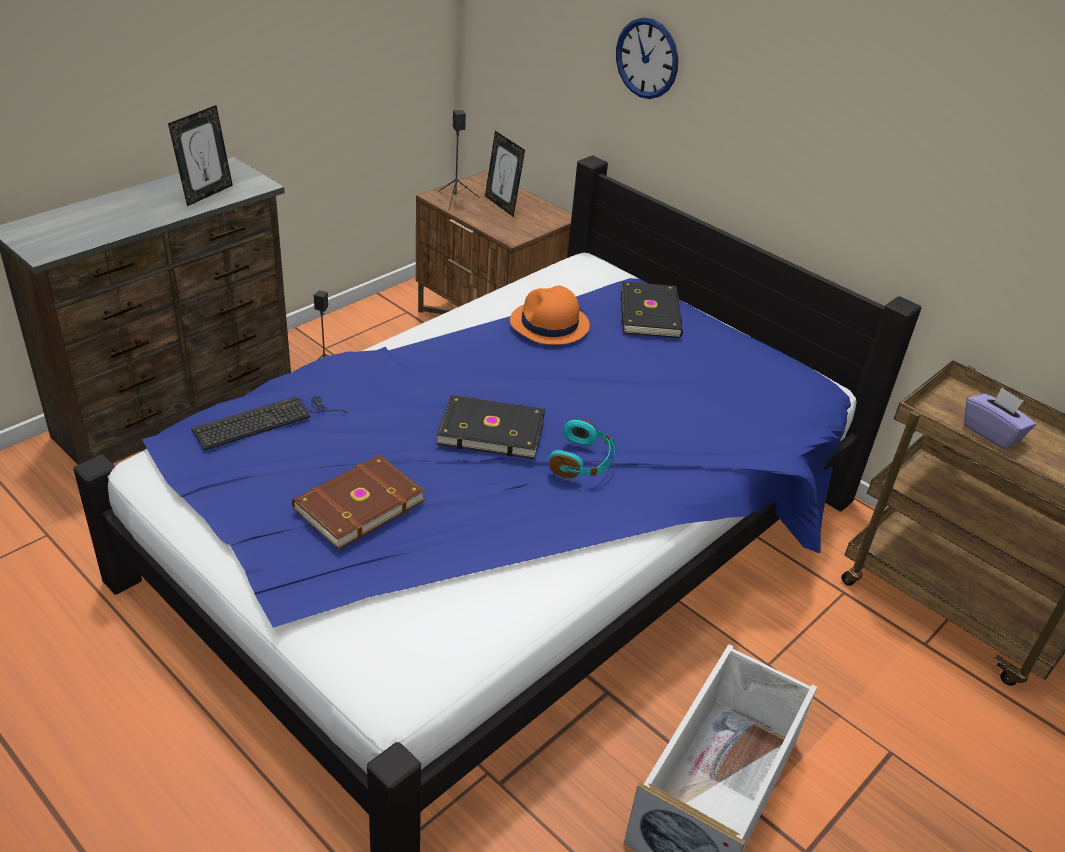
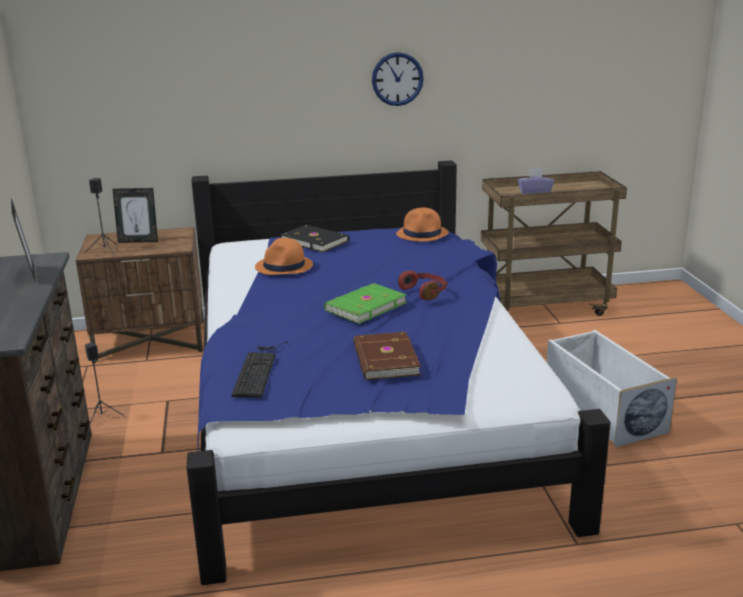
camera: 50 degrees left, 15 degrees down
(491, 429) = (364, 306): black book -> green book
(583, 462) = (424, 292): turquoise headphones -> red headphones
(647, 58) = (218, 93): wall clock -> wall clock (397, 79)
(783, 387) = (422, 234): none -> orange hat

